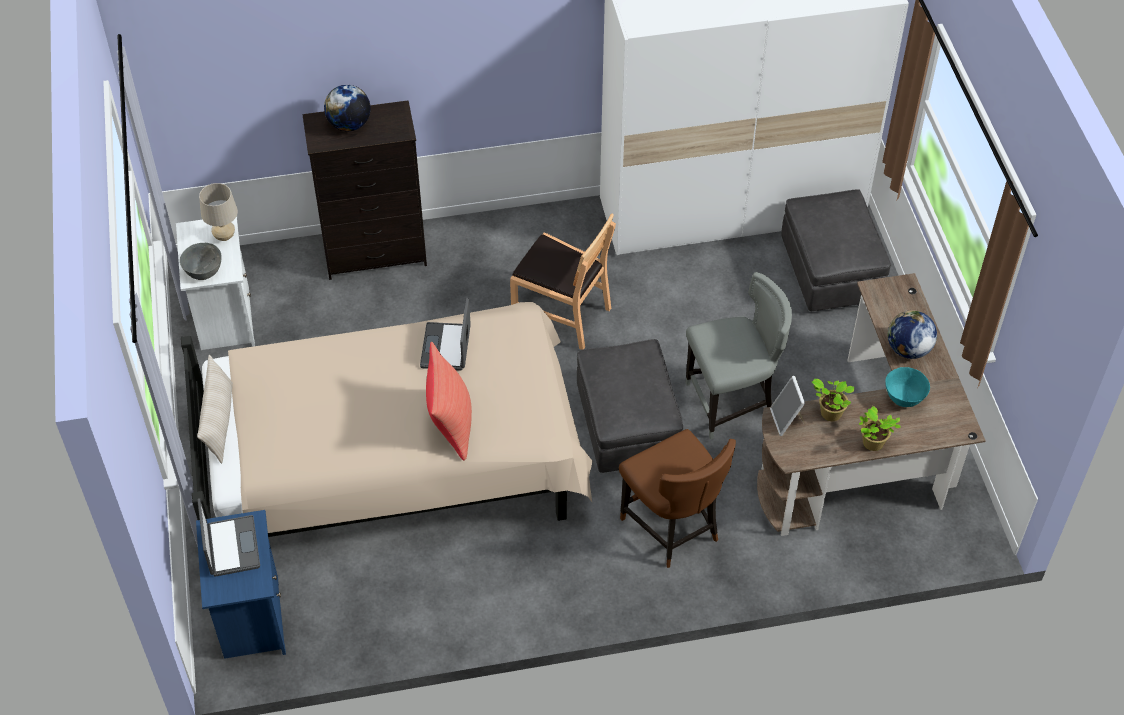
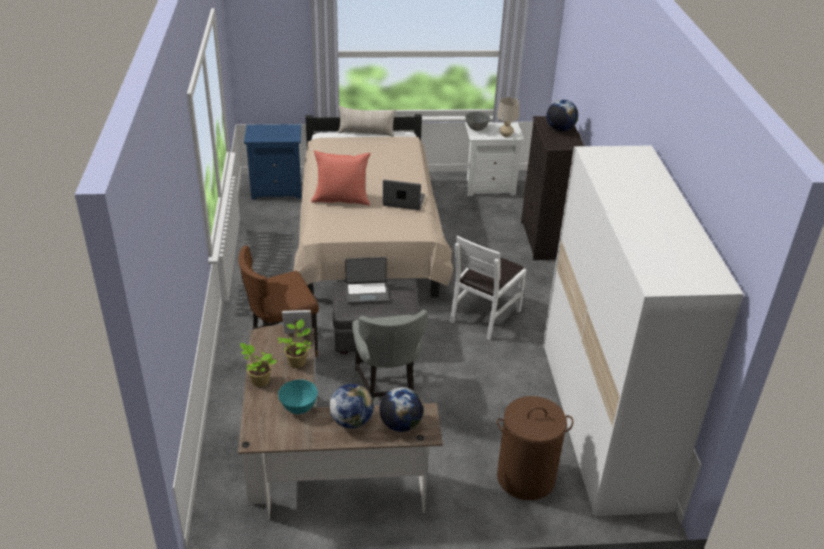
camera: 95 degrees right, 15 degrees down
(231, 547) = (280, 132): laptop -> laptop (367, 293)
(562, 314) = (484, 315): brown chair -> white chair
(830, 272) = (525, 478): grey ottoman -> brown laundry basket
(899, 308) = (400, 424): none -> globe

